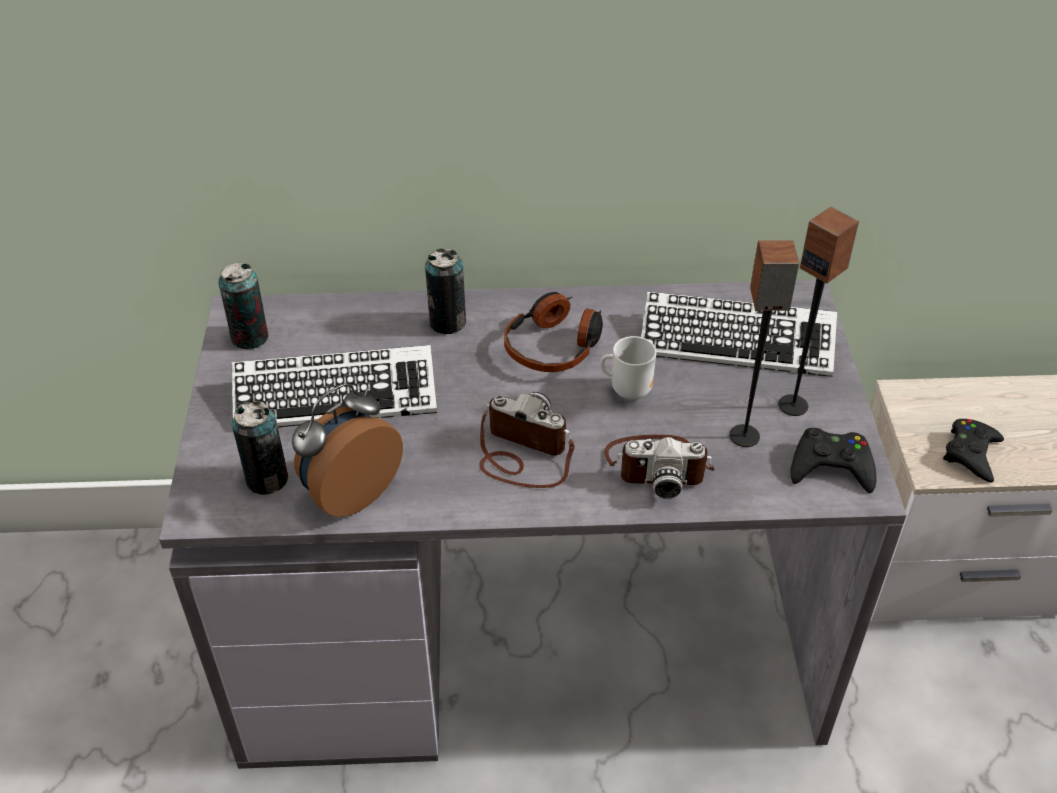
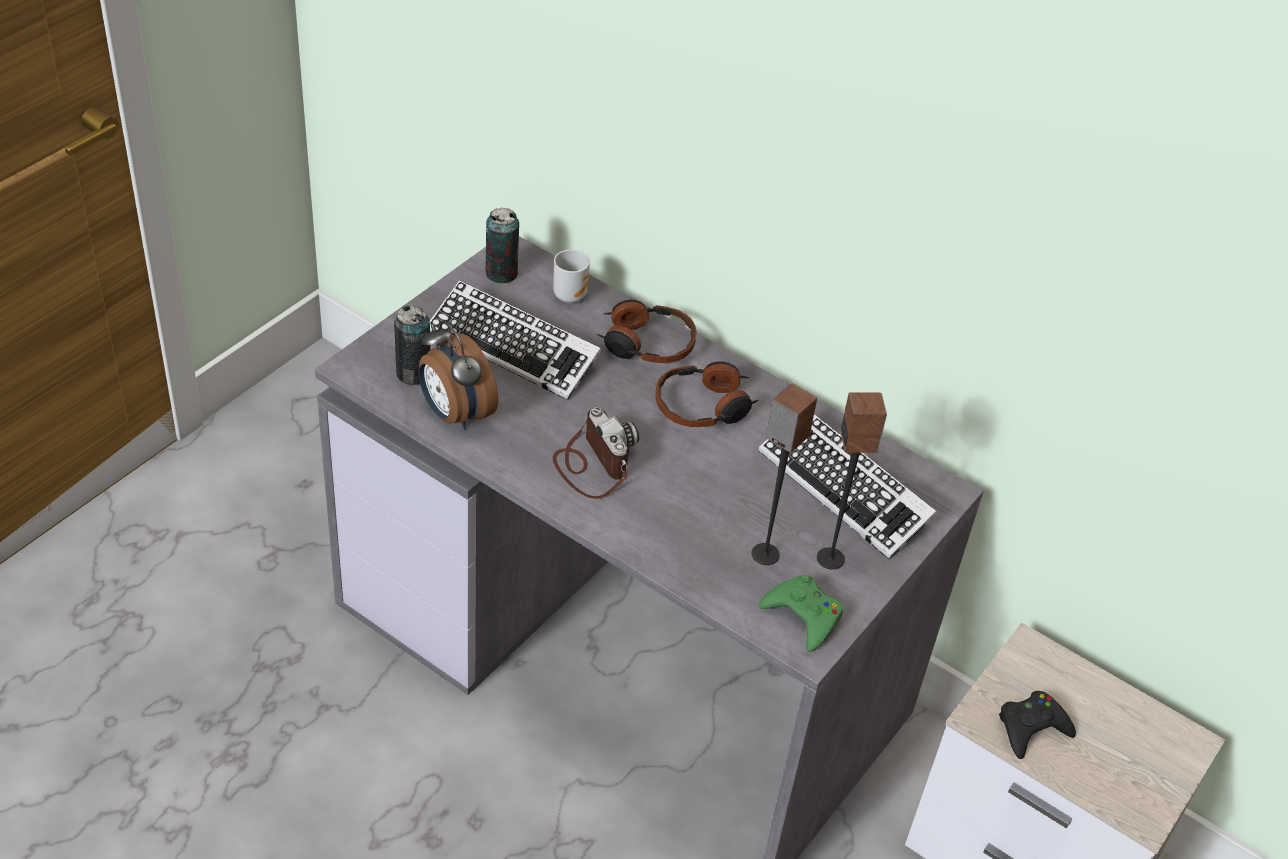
camera: 35 degrees right, 0 degrees up
(349, 492) = (454, 414): alarm clock -> alarm clock turned 120 degrees counterclockwise
(447, 322) = (646, 344): can -> headphones
(628, 389) = (720, 469): mug -> mug (569, 295)
(658, 466) = (676, 532): camera -> none
(831, 466) = (803, 616): black game controller -> green game controller

